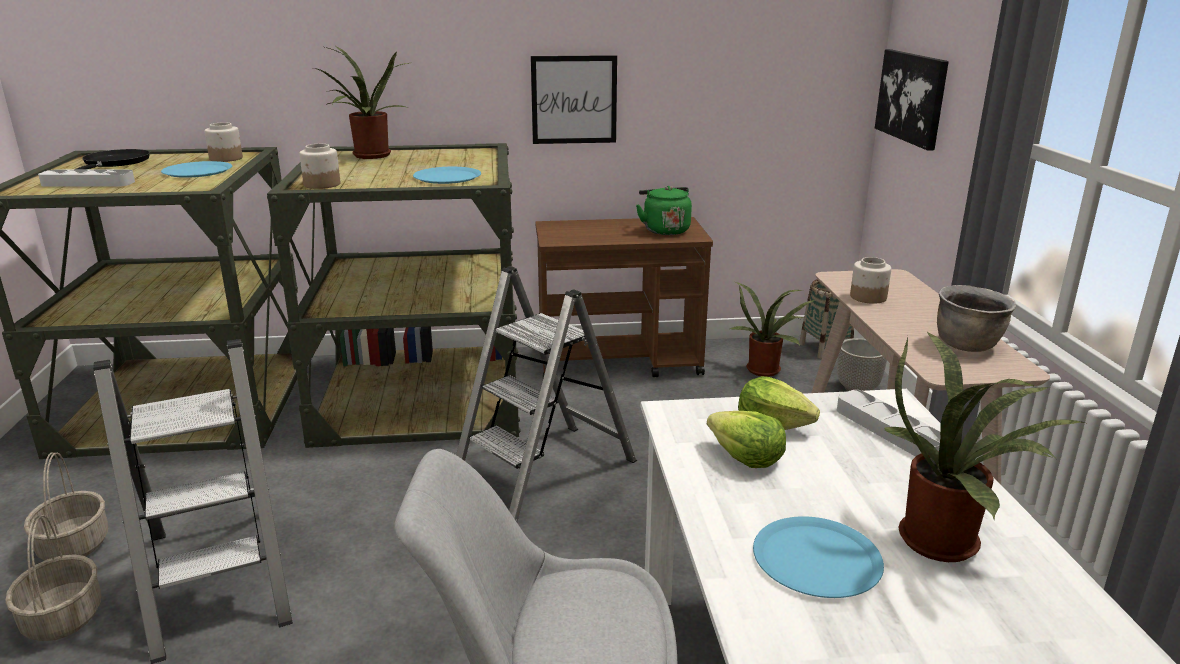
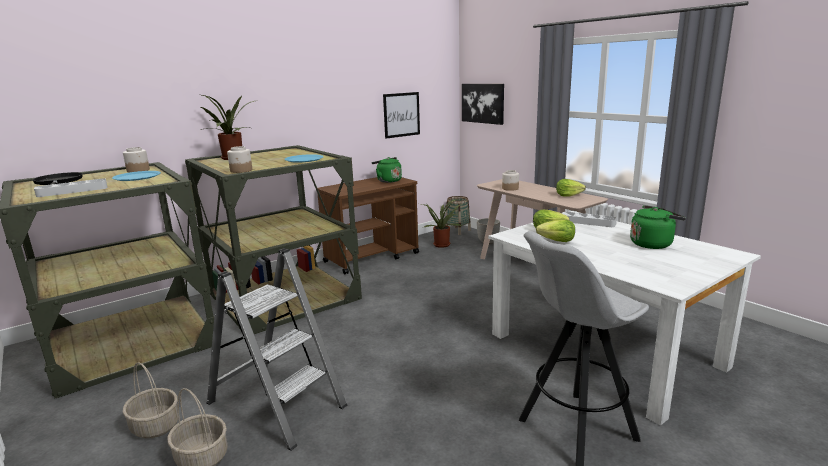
camera: 30 degrees left, 5 degrees down
(546, 471) = (394, 307): grey step ladder -> none
(574, 100) = (328, 118): picture -> picture (401, 115)
(817, 559) = (626, 258): blue plate -> none
(946, 542) = (653, 244): potted plant -> green kettle
(967, 345) = (568, 195): brown cooking pot -> lettuce

